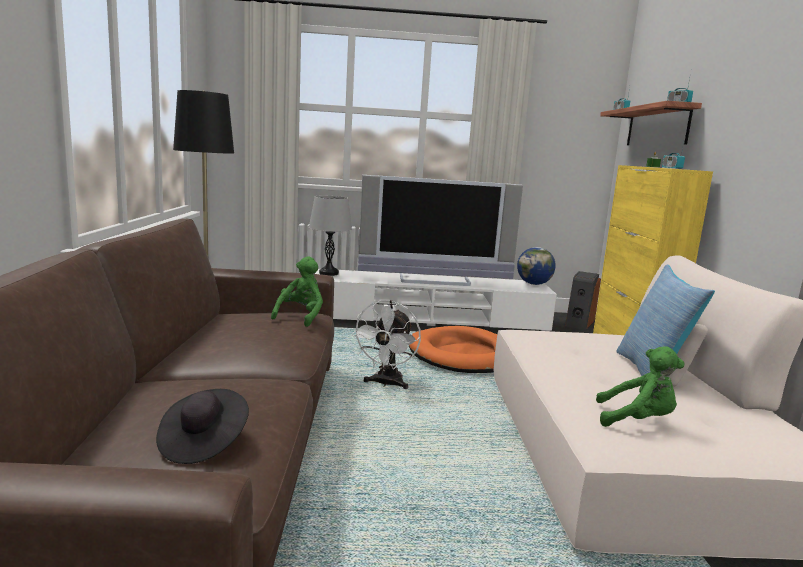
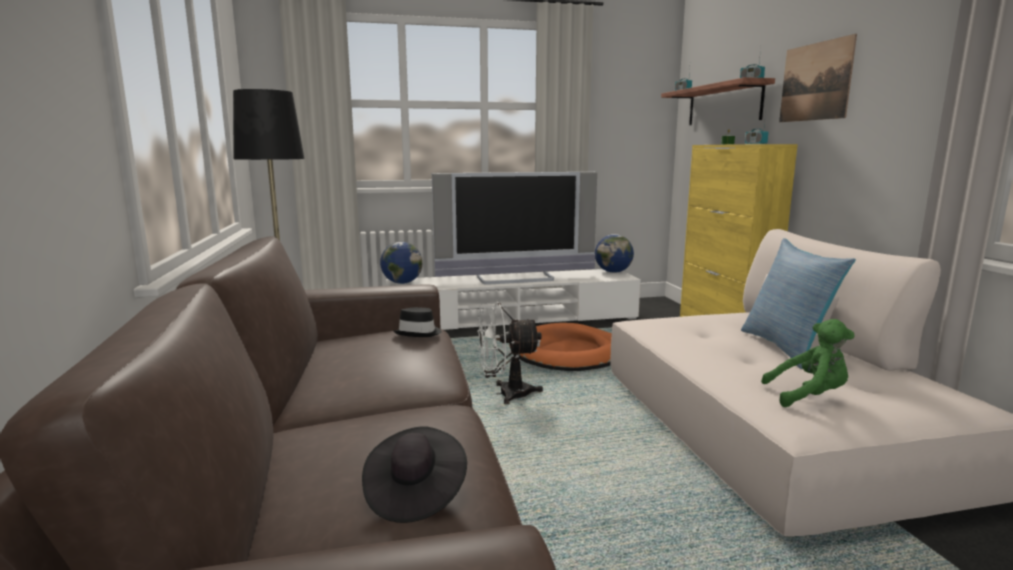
camera: 10 degrees left, 0 degrees up
(301, 316) = (419, 333): green plush toy -> black hat
(328, 273) = (402, 283): grey table lamp -> globe
(386, 384) = (506, 394): white fan -> white fan turned 75 degrees clockwise
(579, 323) = (658, 306): speaker -> none
(735, 109) = (815, 82): none -> picture

